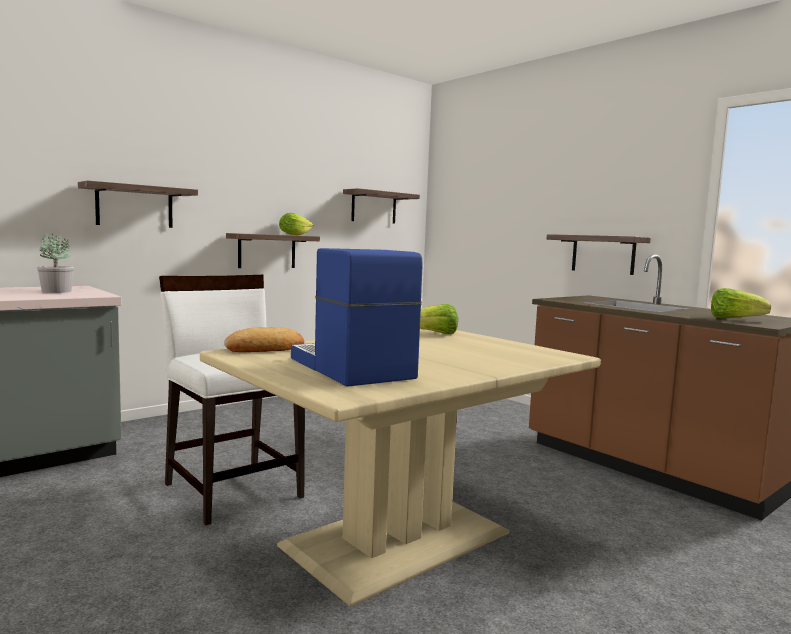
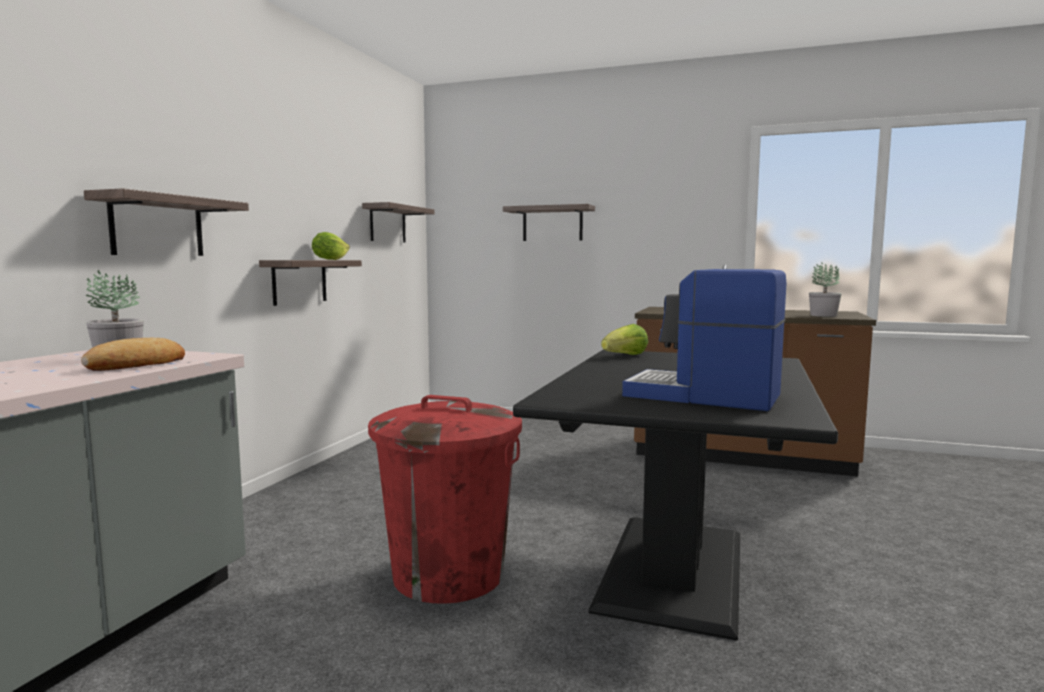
camera: 30 degrees left, 0 degrees up
(233, 489) = (448, 574): white chair -> red trash can
(266, 349) = (562, 391): bread -> bread (137, 364)
(399, 540) = (676, 569): beige dining table -> black dining table
(603, 254) = (649, 267): shelf -> shelf (552, 224)
(734, 319) = (822, 315): lettuce -> potted plant

